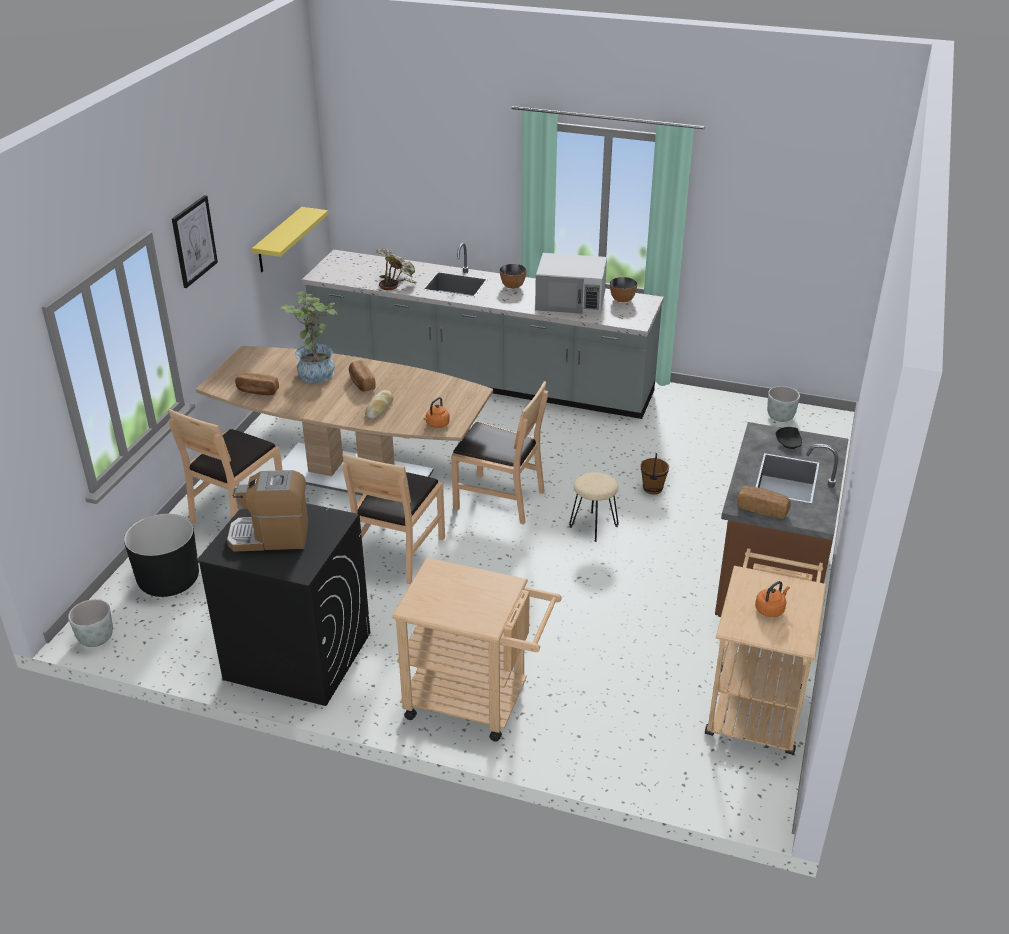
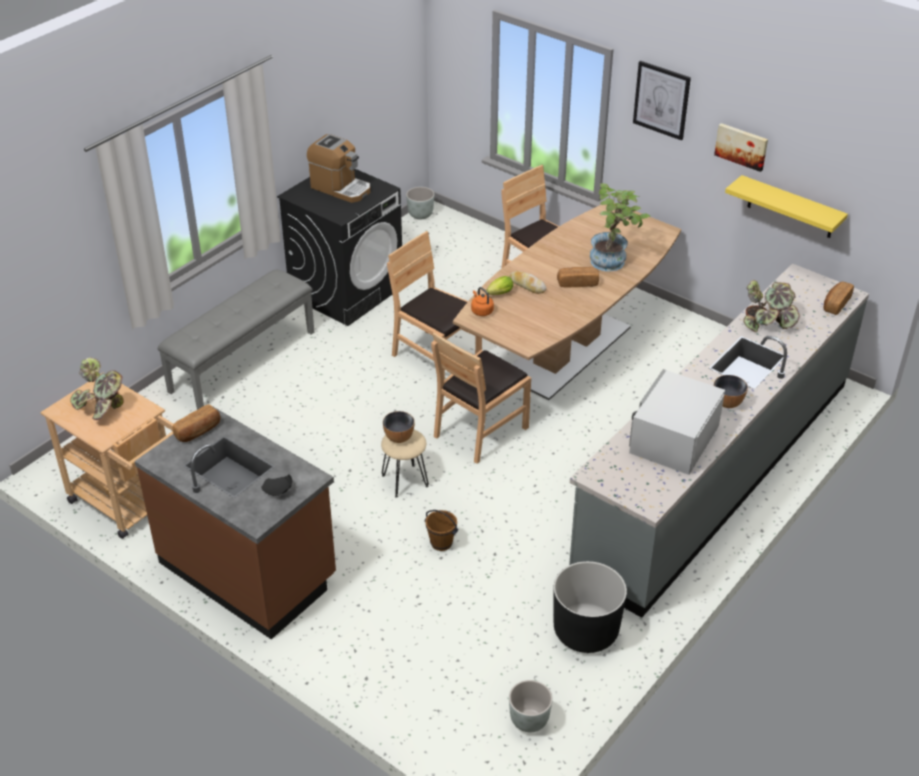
camera: 110 degrees right, 5 degrees up
(169, 580) = (467, 246): black planter -> black planter (585, 631)
(245, 222) = (741, 146): none -> picture
(257, 391) = (589, 228): bread -> bread (835, 304)
(270, 536) = (340, 188): coffee machine -> coffee machine turned 105 degrees clockwise
(403, 420) = (498, 294): none -> lettuce
(477, 702) = (242, 361): beige cart -> grey bench
(622, 300) = (659, 482): bowl -> bowl (399, 437)
(770, 609) = (102, 408): orange kettle -> potted plant

